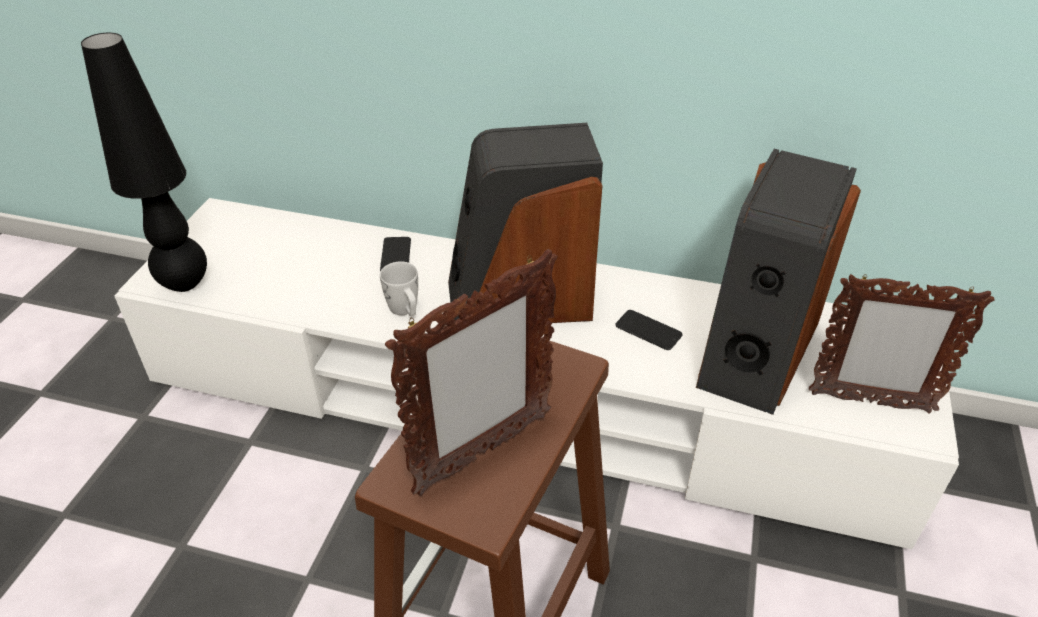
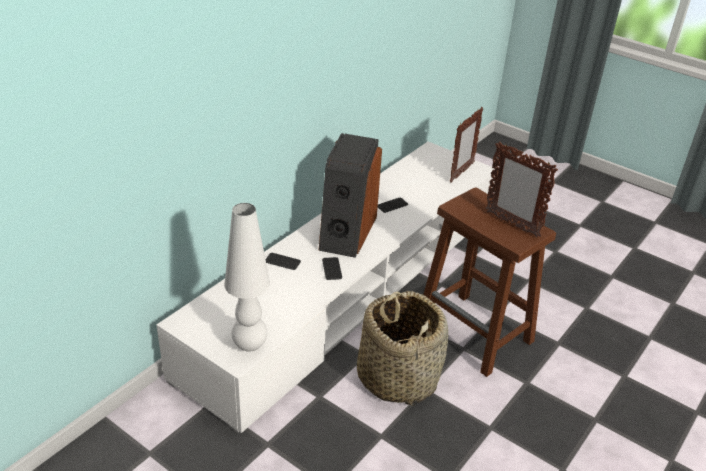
camera: 70 degrees left, 5 degrees down
(185, 283) = (250, 345): black table lamp -> white table lamp
(326, 529) = (398, 377): none -> basket
(405, 310) = (332, 269): white mug -> phone
(482, 453) = (511, 224): picture frame -> picture frame turned 150 degrees clockwise
(756, 351) = (421, 185): speaker -> none

